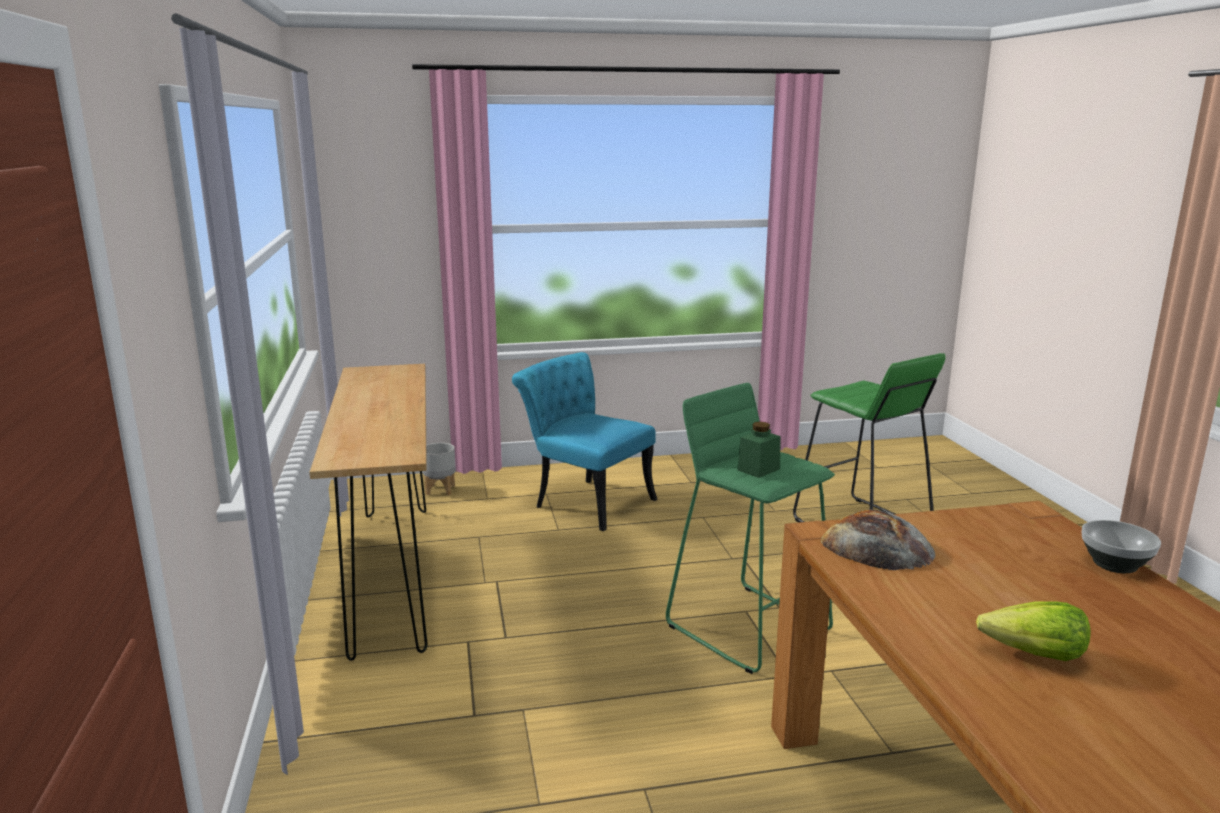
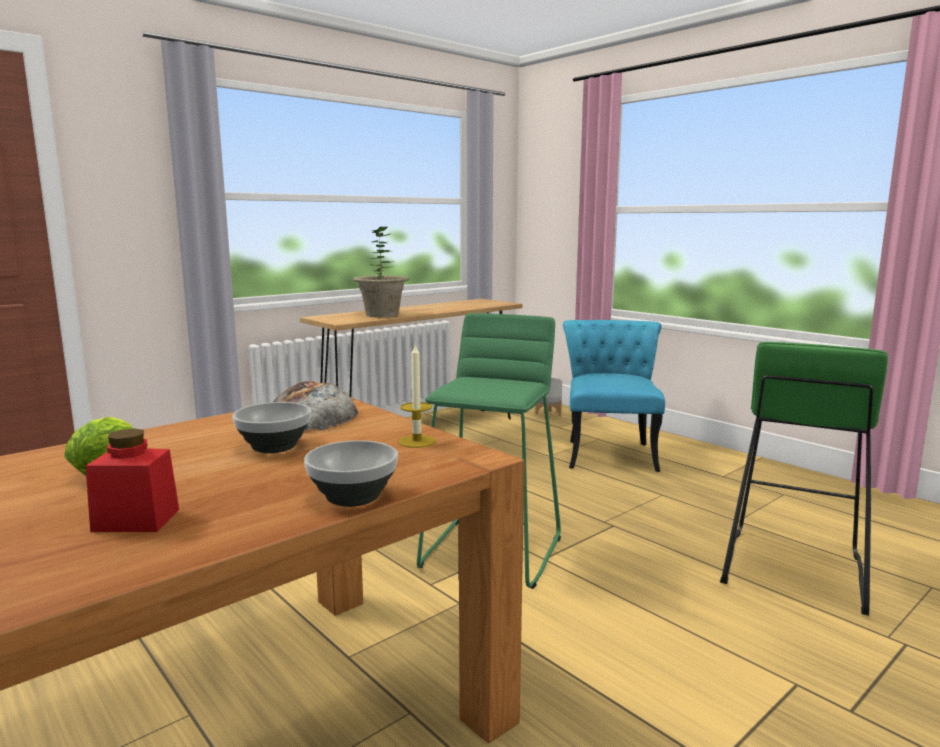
camera: 60 degrees right, 5 degrees down
(388, 429) = (382, 315): none -> potted plant
(758, 469) = (475, 384): green jar -> none
(977, 576) = (273, 446): none -> bowl
(981, 522) = (417, 441): none -> candle
(1164, 647) = (136, 520): none -> red jar

